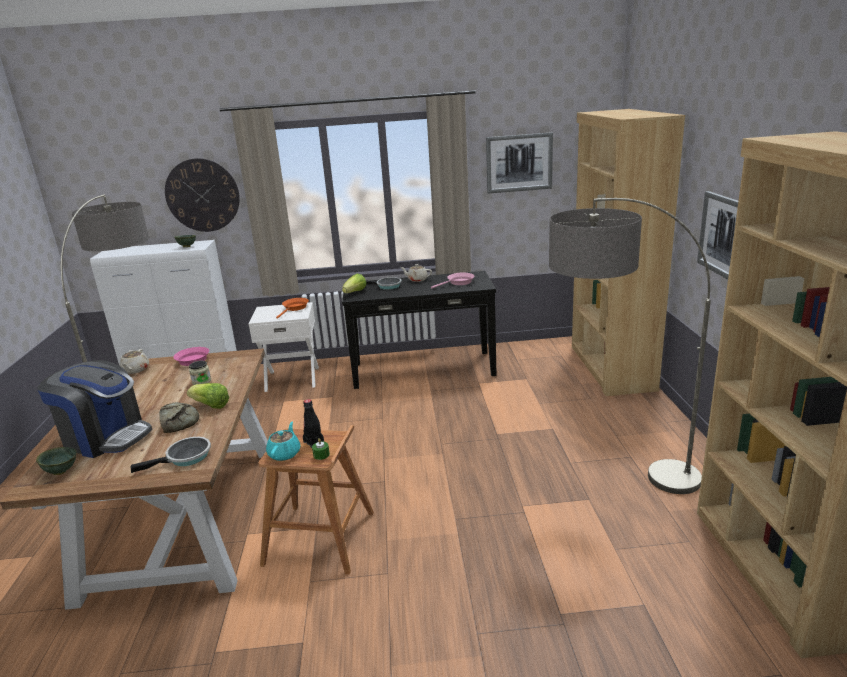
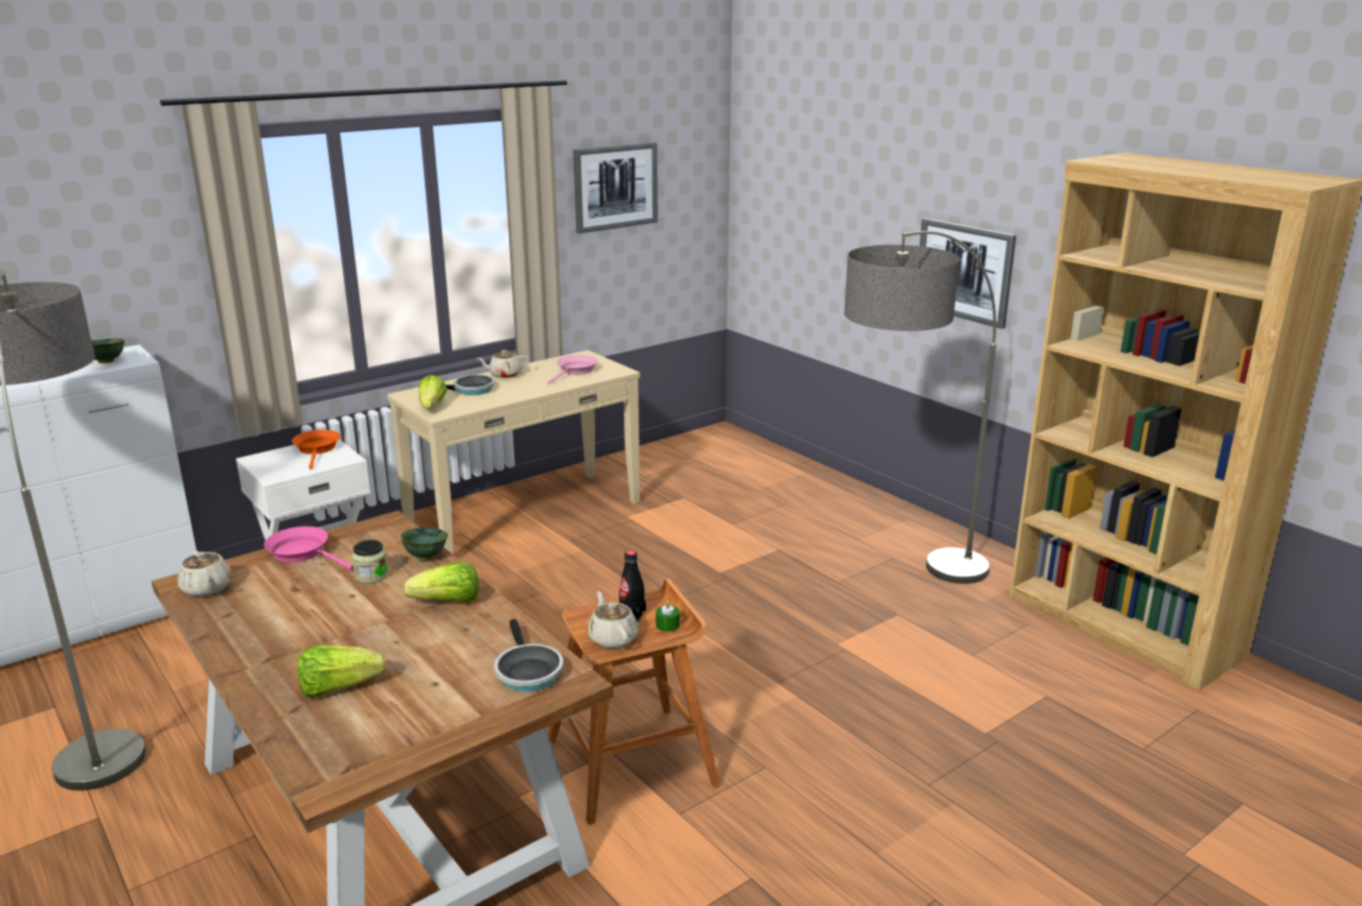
camera: 35 degrees left, 0 degrees up
(61, 471) = (343, 750): green bowl -> green bowl (425, 557)
(106, 437) = (338, 687): coffee machine -> lettuce
(179, 421) = (432, 634): bread -> none
(185, 458) = (527, 672): frying pan -> frying pan turned 135 degrees clockwise
(202, 195) = (112, 262): wall clock -> none
(285, 453) = (612, 638): turquoise teapot -> beige teapot
(423, 369) = (524, 515): black console table -> beige console table
(610, 367) = (772, 463): brown bookcase -> none

